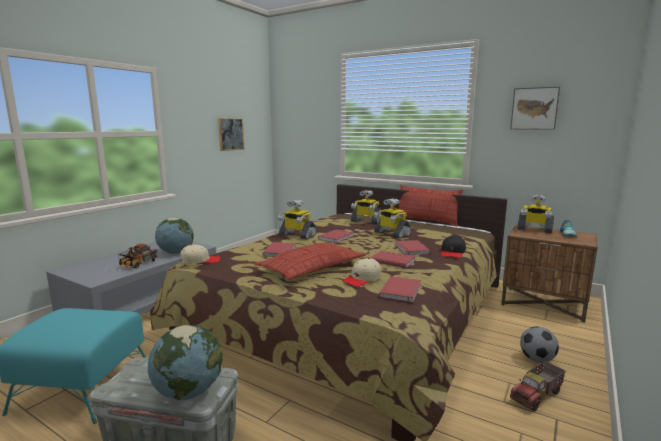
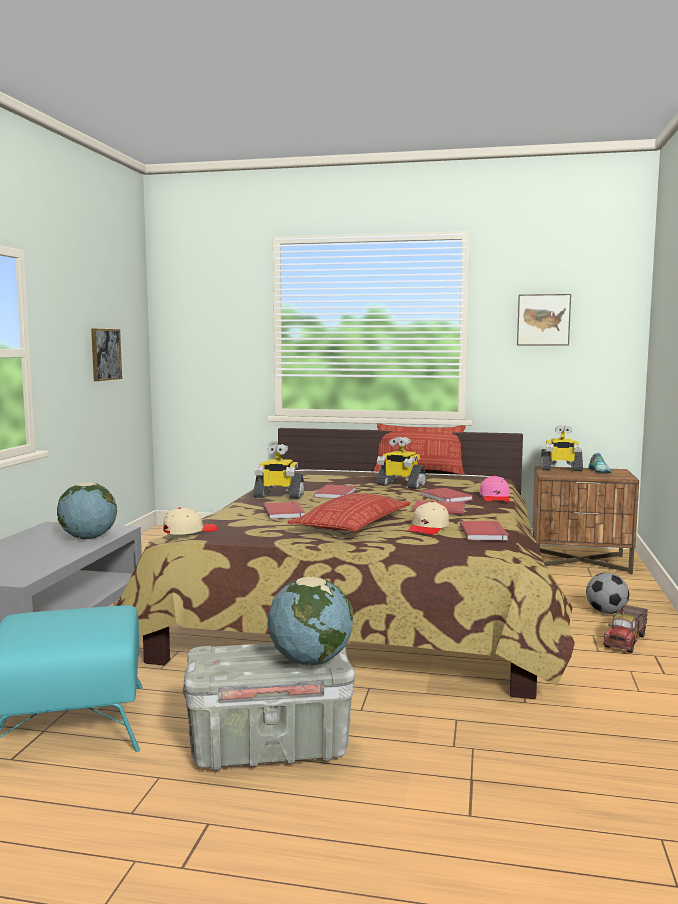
camera: 20 degrees left, 5 degrees down
(137, 264) = (50, 556): toy truck -> none
(366, 221) = (348, 475): toy robot -> none
(452, 252) = (495, 497): black cap -> pink cap

